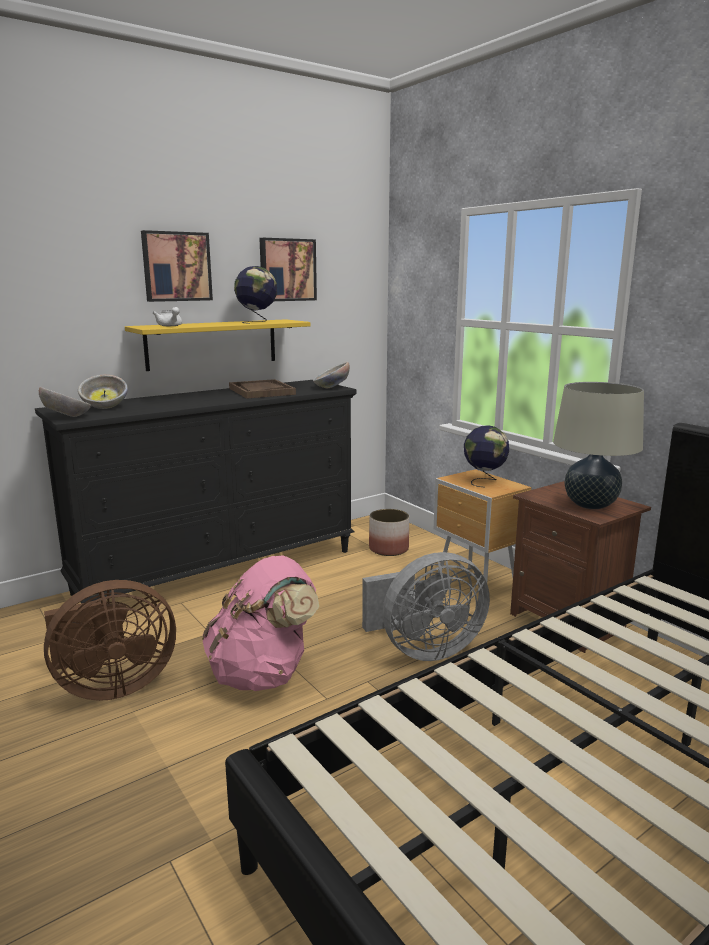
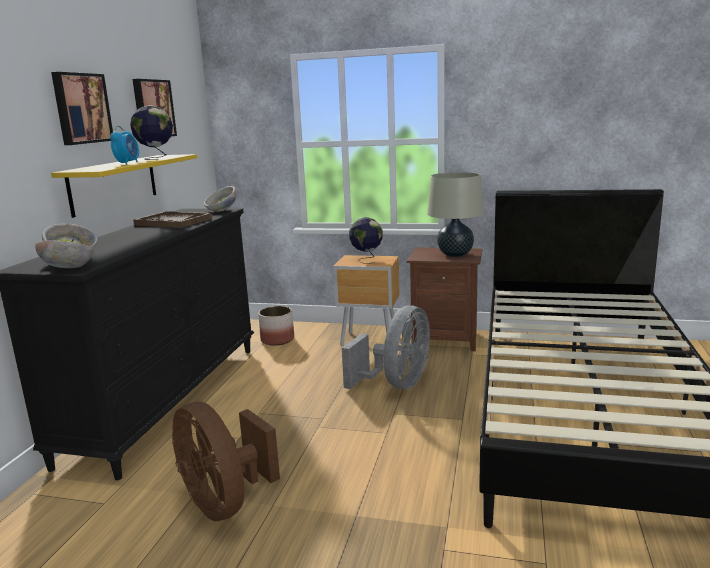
camera: 40 degrees left, 0 degrees up
(111, 686) = (225, 502): brown fan -> brown fan turned 120 degrees clockwise
(170, 326) = (104, 167): white teapot -> none
(206, 324) = (128, 163): none -> alarm clock
(263, 674) = (324, 440): pink backpack -> none

